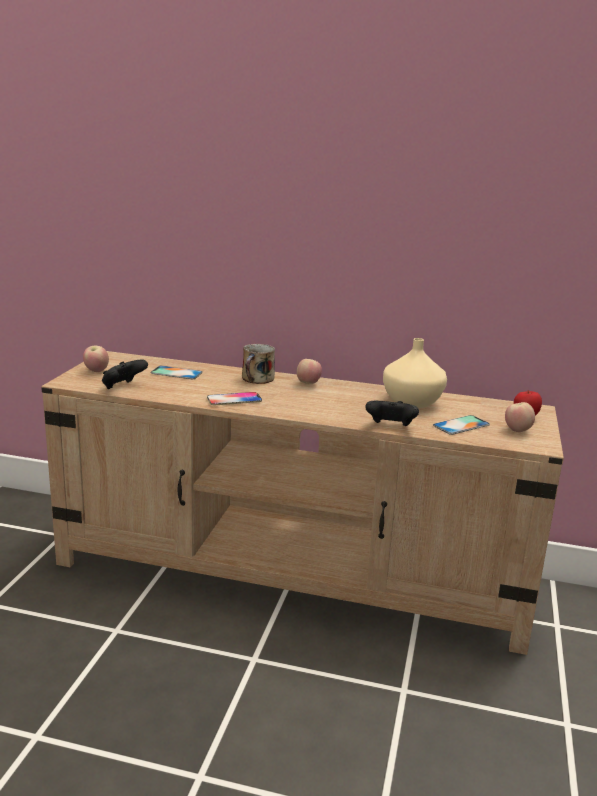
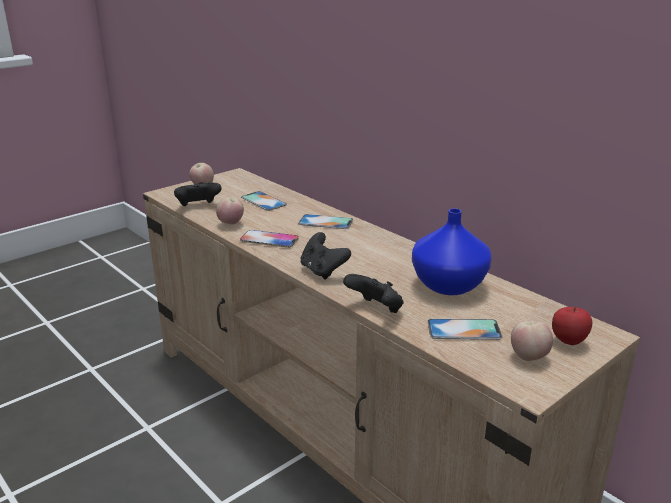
camera: 35 degrees right, 5 degrees up
(257, 379) = (325, 222): mug -> phone
(308, 384) = (367, 238): apple -> apple (230, 224)
(313, 412) = (323, 271): none -> black game controller
(411, 402) = (447, 285): beige vase -> blue vase

